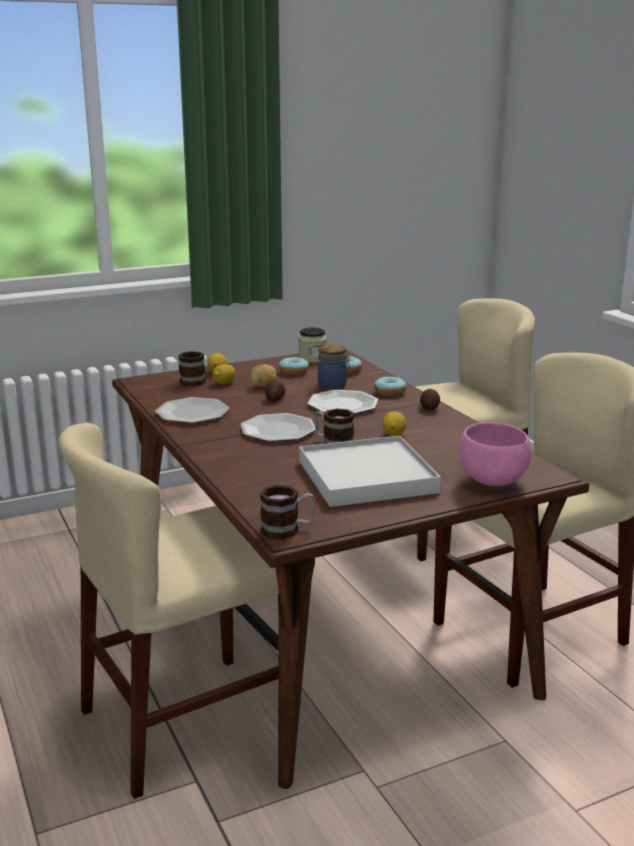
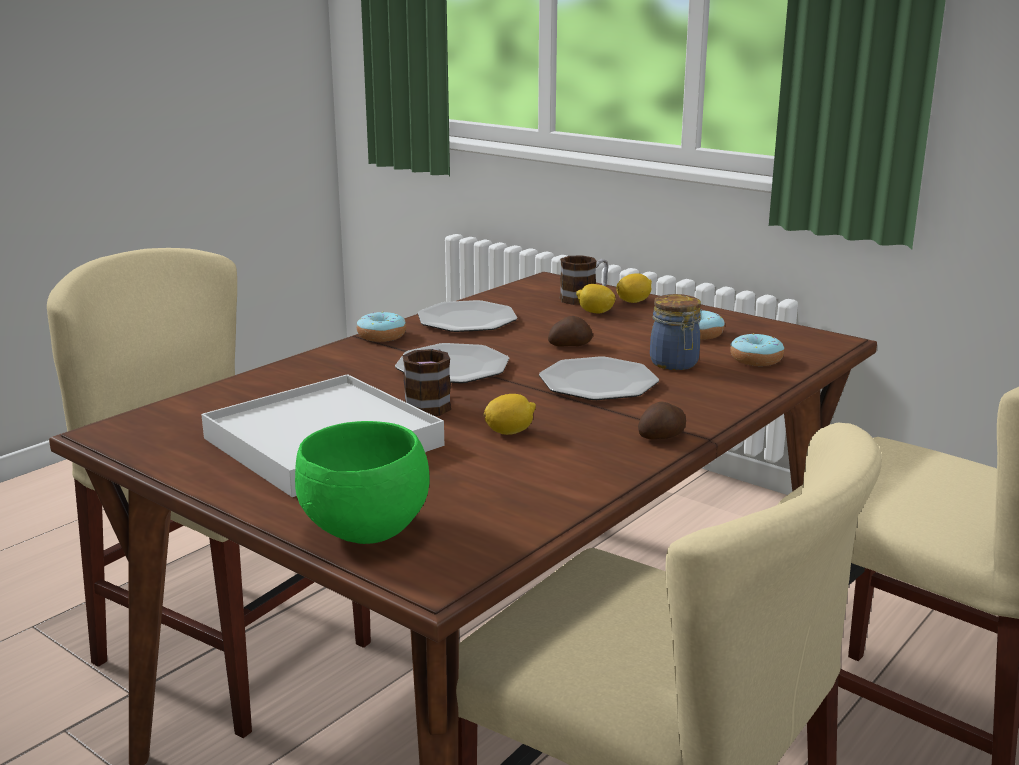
camera: 65 degrees right, 0 degrees up
(264, 386) = (612, 331): potato -> none
(288, 530) = (122, 429): mug -> none
(312, 359) = (775, 333): jar -> none
(390, 392) = (698, 400): donut -> donut (381, 336)
(494, 482) = (367, 532): pink bowl -> green bowl

